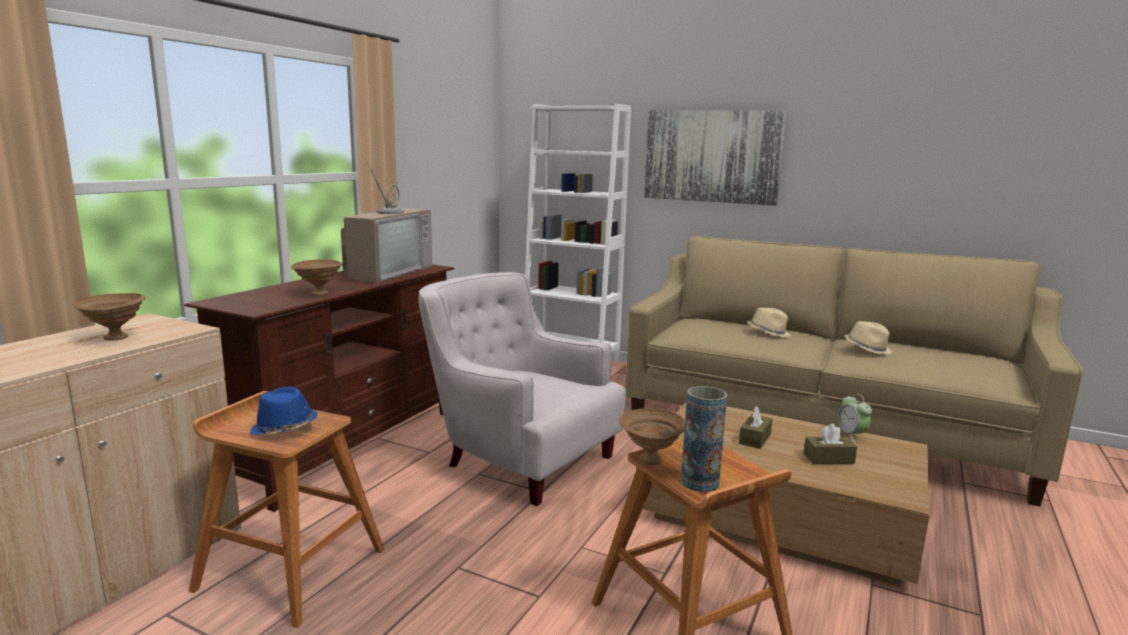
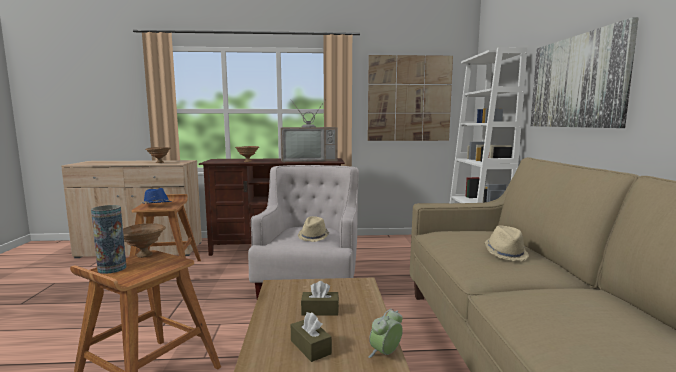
camera: 60 degrees right, 5 degrees down
(443, 152) = (409, 98): none -> picture
(867, 349) = (556, 297): beige hat -> beige hat (313, 237)

